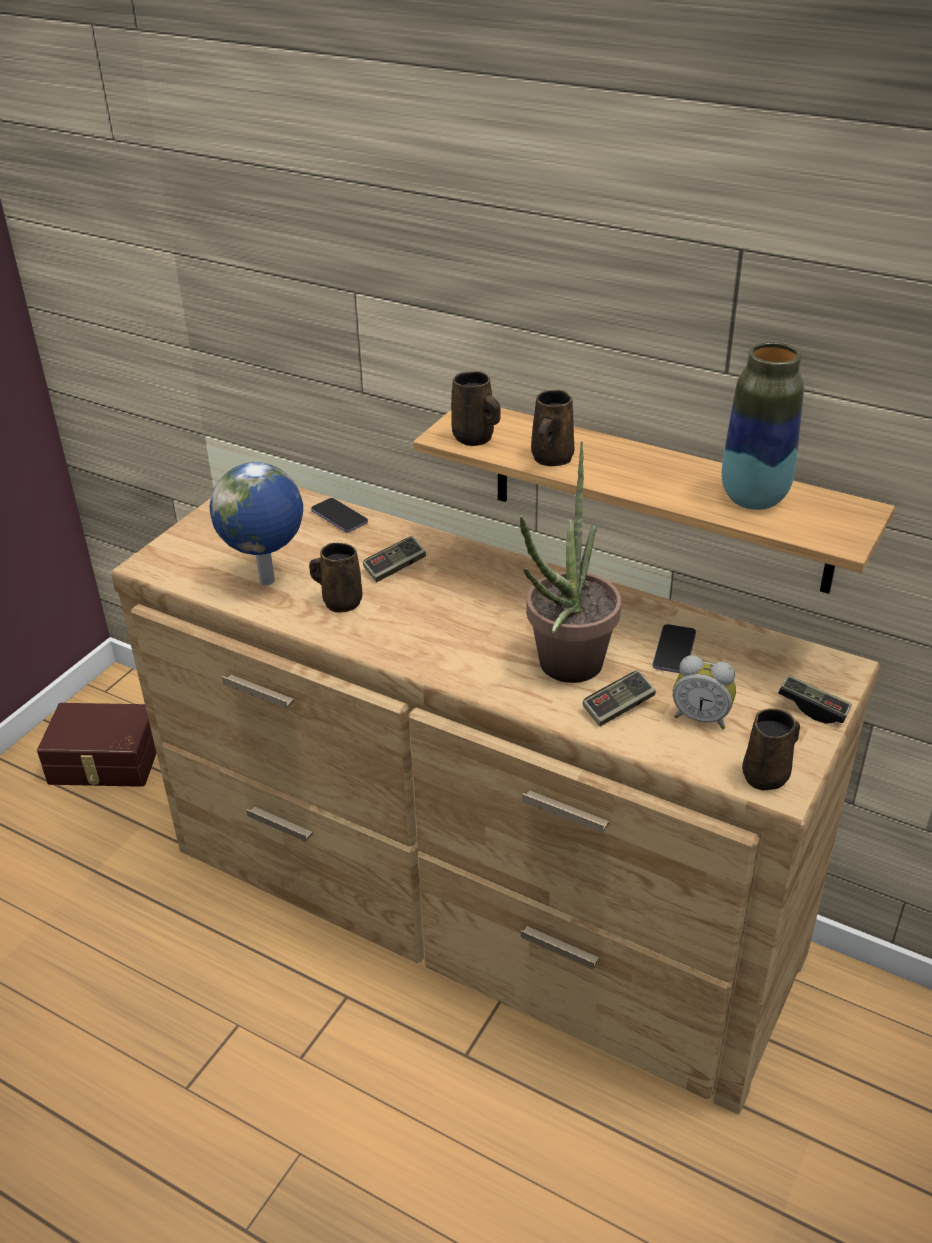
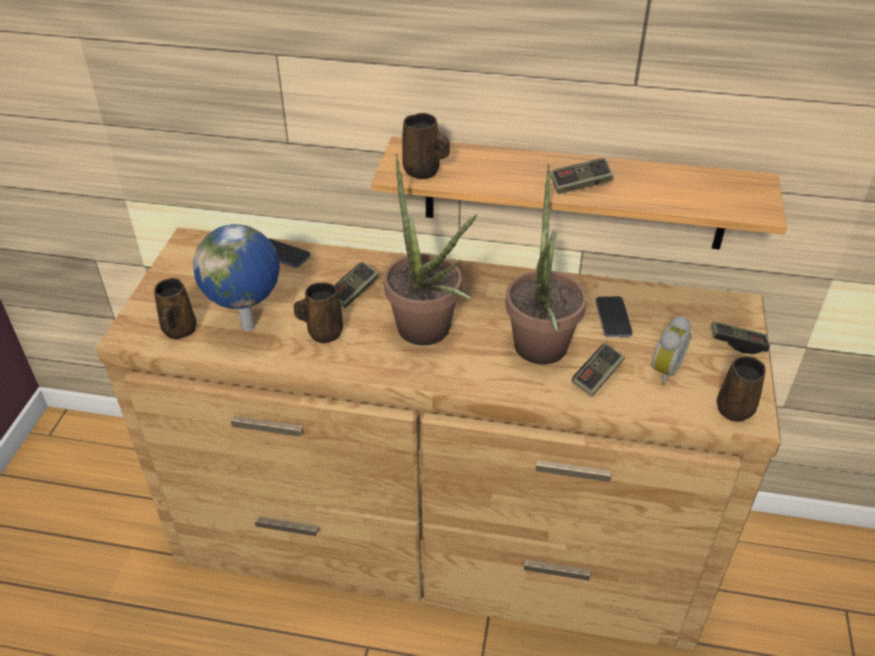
camera: 20 degrees left, 5 degrees up
(105, 762) = (75, 499): brown storage box -> none
(452, 627) = (429, 335): none -> potted plant
(551, 459) = (497, 179): brown mug -> brown mug (179, 330)
(642, 479) = (580, 185): none -> game controller
(701, 717) = (663, 370): alarm clock -> alarm clock turned 60 degrees counterclockwise
(753, 498) = (675, 186): vase -> none

